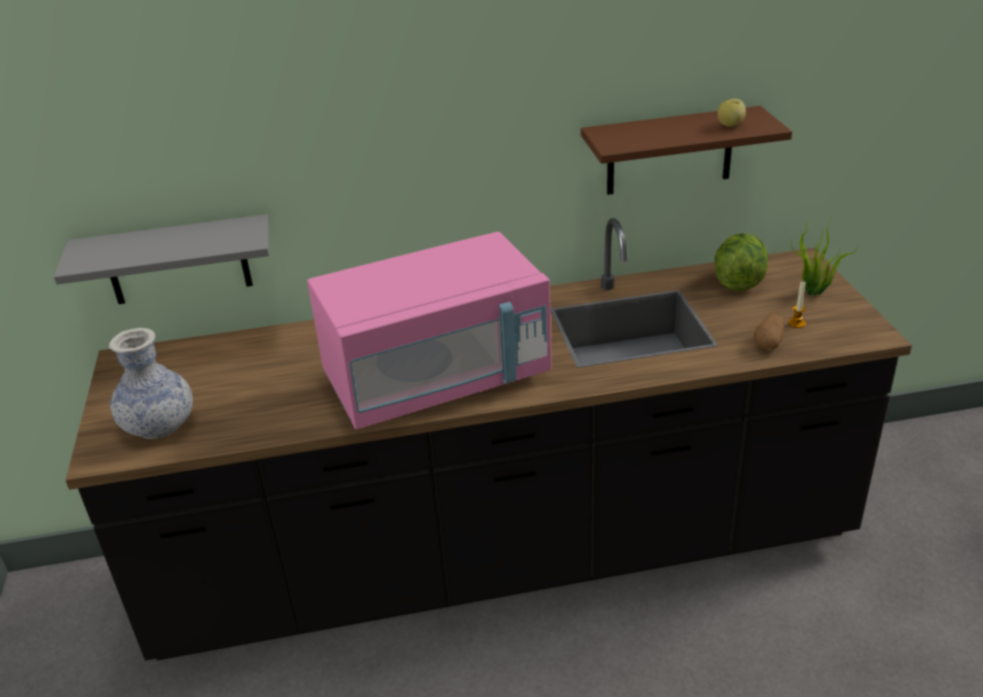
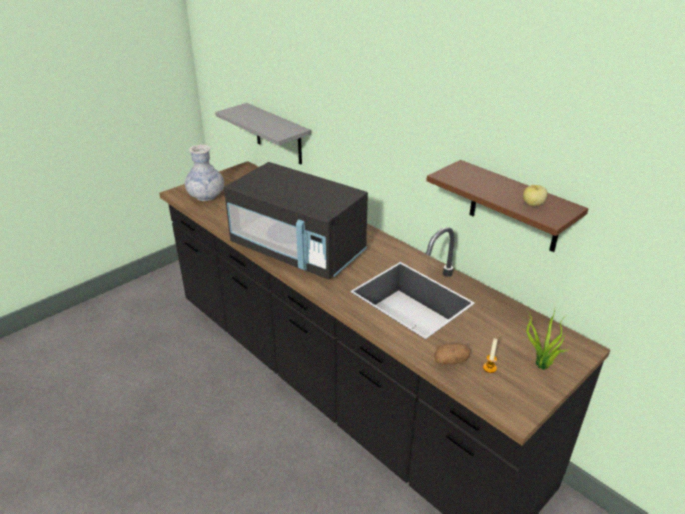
camera: 55 degrees right, 0 degrees up
(438, 379) = (298, 250): pink microwave -> black microwave
(738, 282) = (514, 326): lettuce -> none

